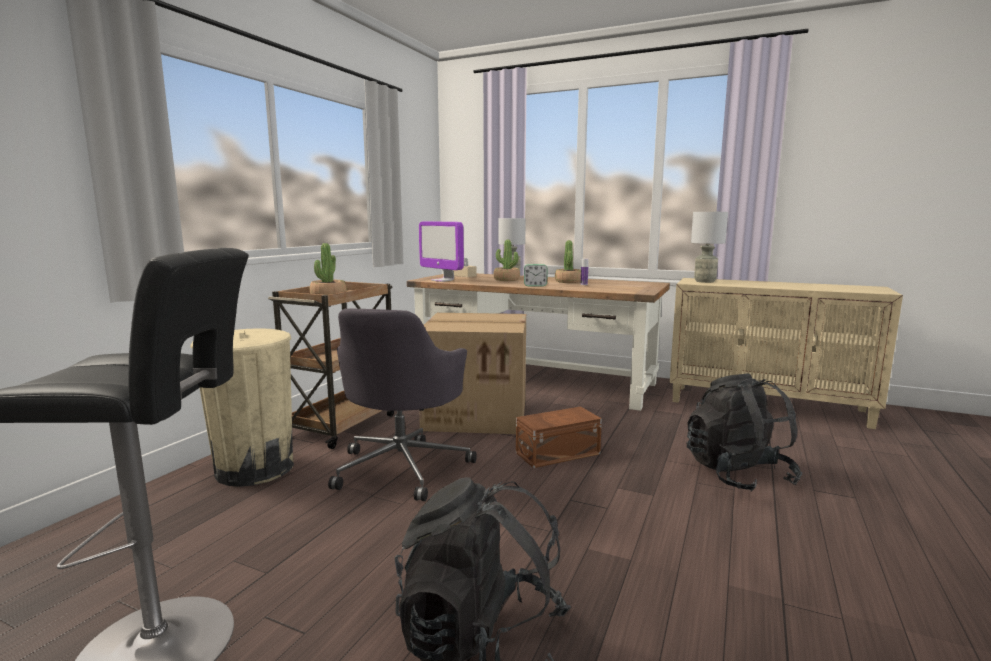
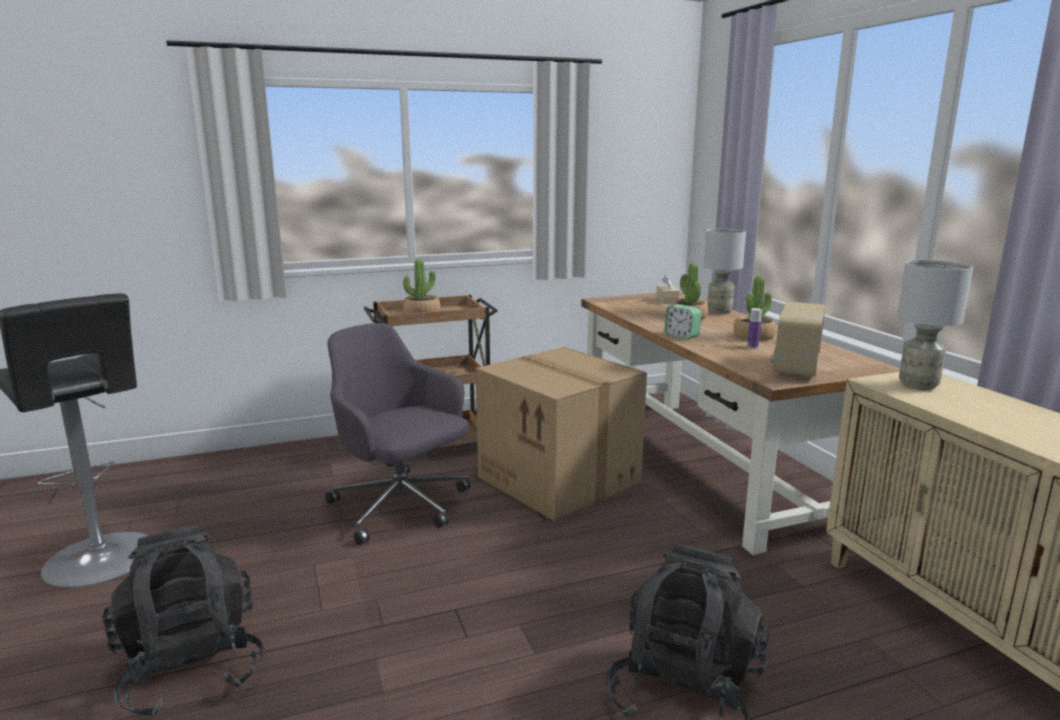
camera: 45 degrees right, 5 degrees up
(255, 468) = (320, 461): beige trash can -> none
(403, 467) = (401, 506): grey office chair -> grey office chair turned 75 degrees clockwise
(442, 280) = (614, 305): monitor -> none
(556, 453) = (543, 557): brown storage box -> none
(630, 287) = (795, 367): none -> radio

